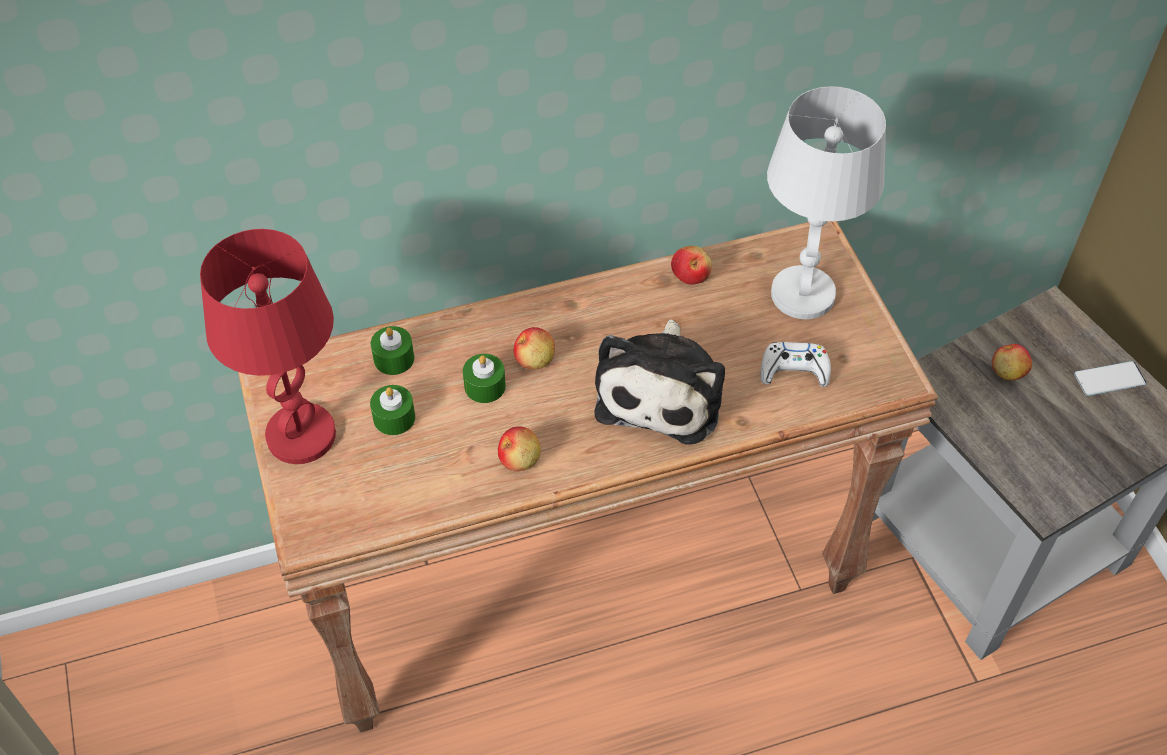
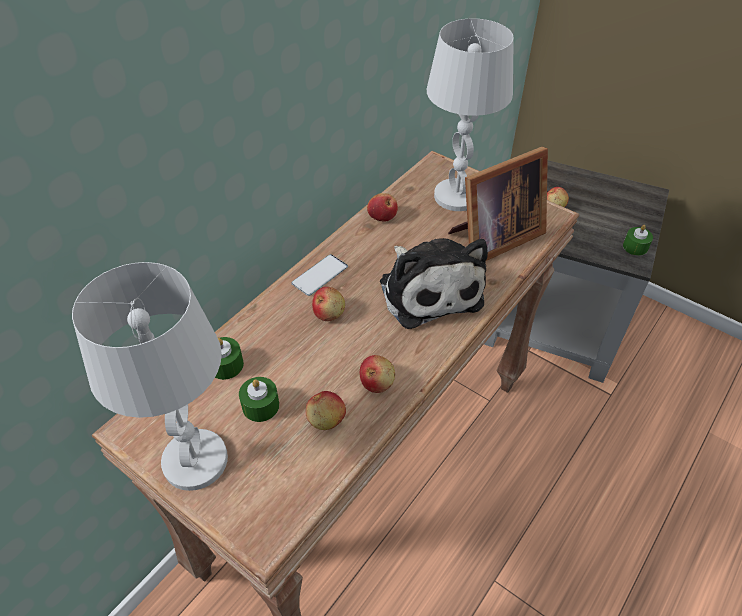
camera: 35 degrees left, 5 degrees down
(301, 434) = (195, 460): red table lamp -> white table lamp
(442, 466) = (326, 419): none -> apple
(485, 386) = (309, 348): green candle -> green candle (635, 247)
(794, 370) = (492, 238): white game controller -> picture frame
(1109, 379) = (602, 187): phone -> phone (320, 275)

